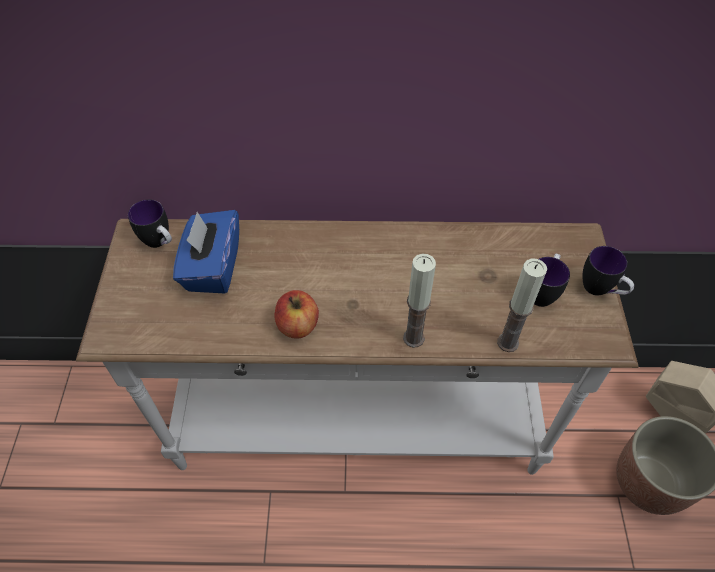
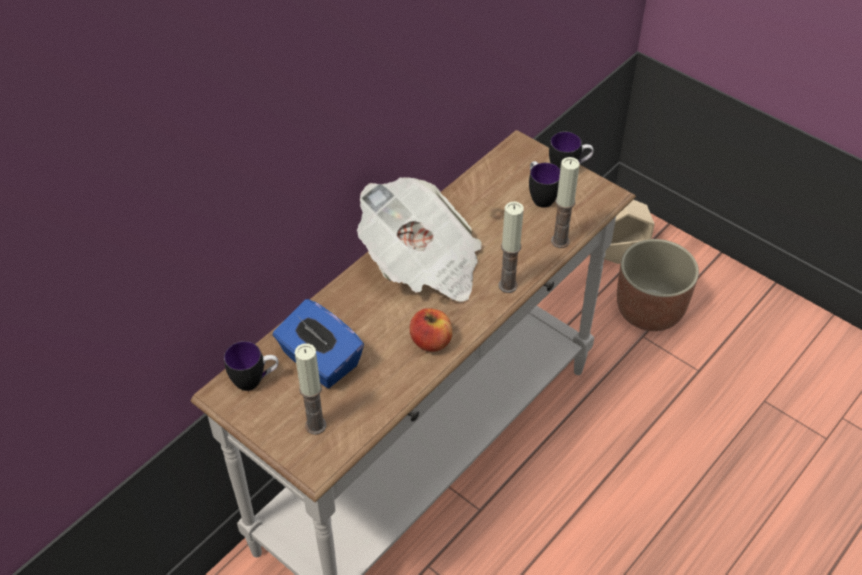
camera: 50 degrees left, 5 degrees down
(146, 308) = (316, 425): none -> candle
(375, 262) = (422, 263): none -> newspaper

